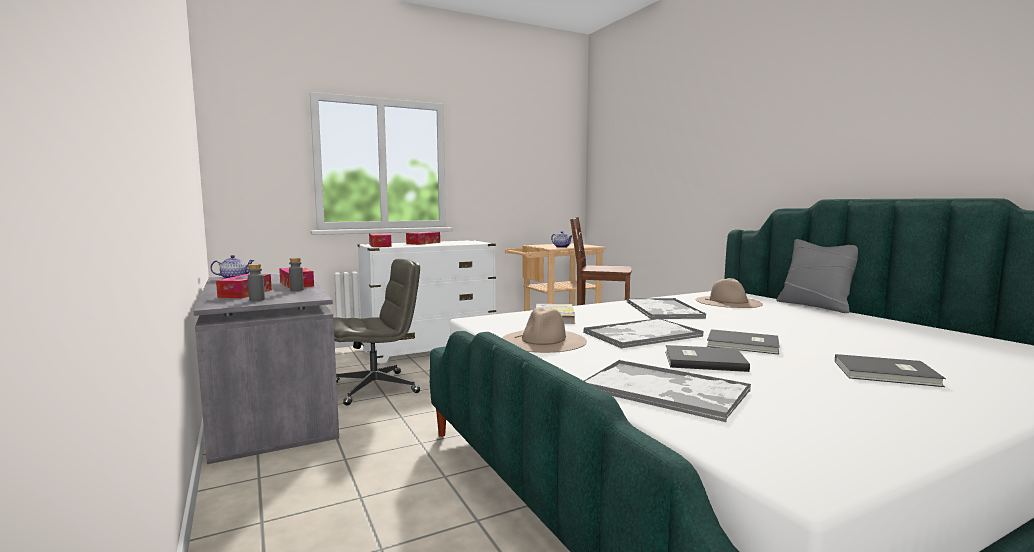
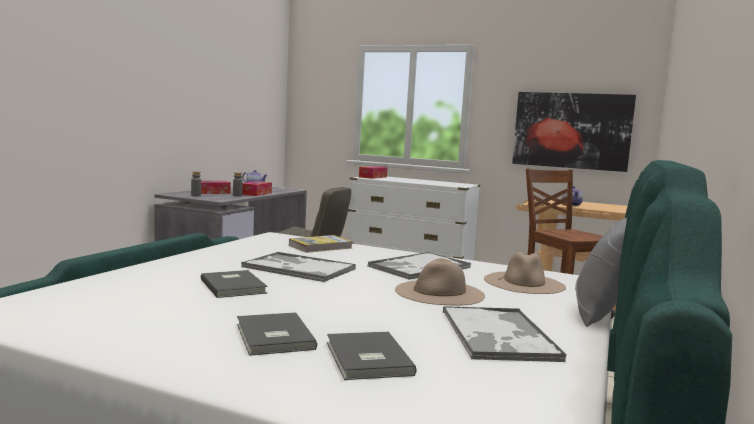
camera: 50 degrees right, 0 degrees up
(423, 243) = (416, 180): tissue box -> none
(531, 185) = (571, 130): none -> picture
(544, 340) = (236, 251): beige hat -> beige hat (439, 292)
(666, 390) = (136, 282): tray -> tray (498, 335)
(743, 345) = (313, 293): grey book -> grey book (366, 359)

